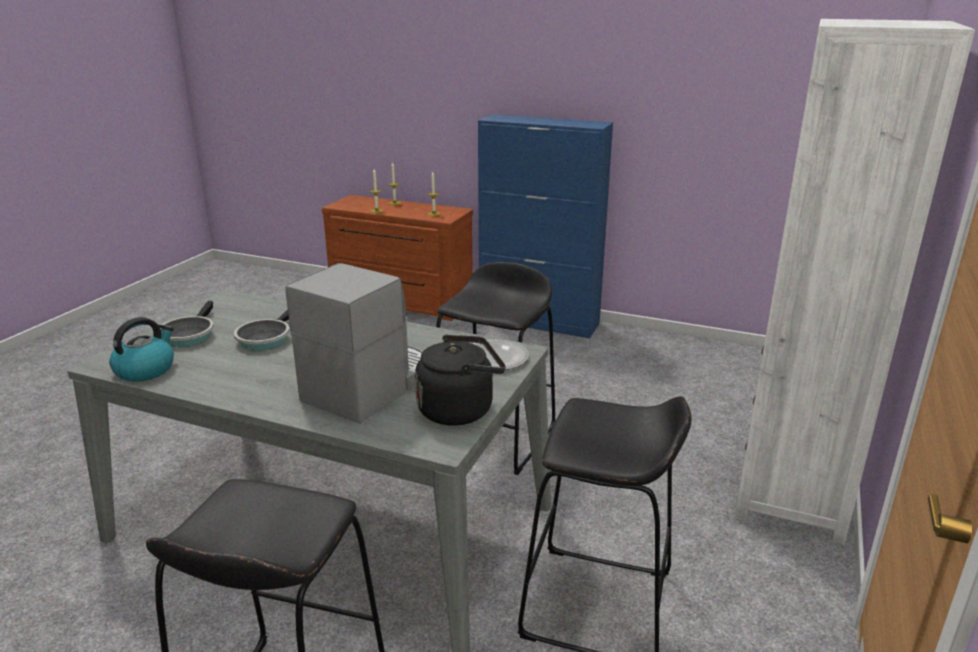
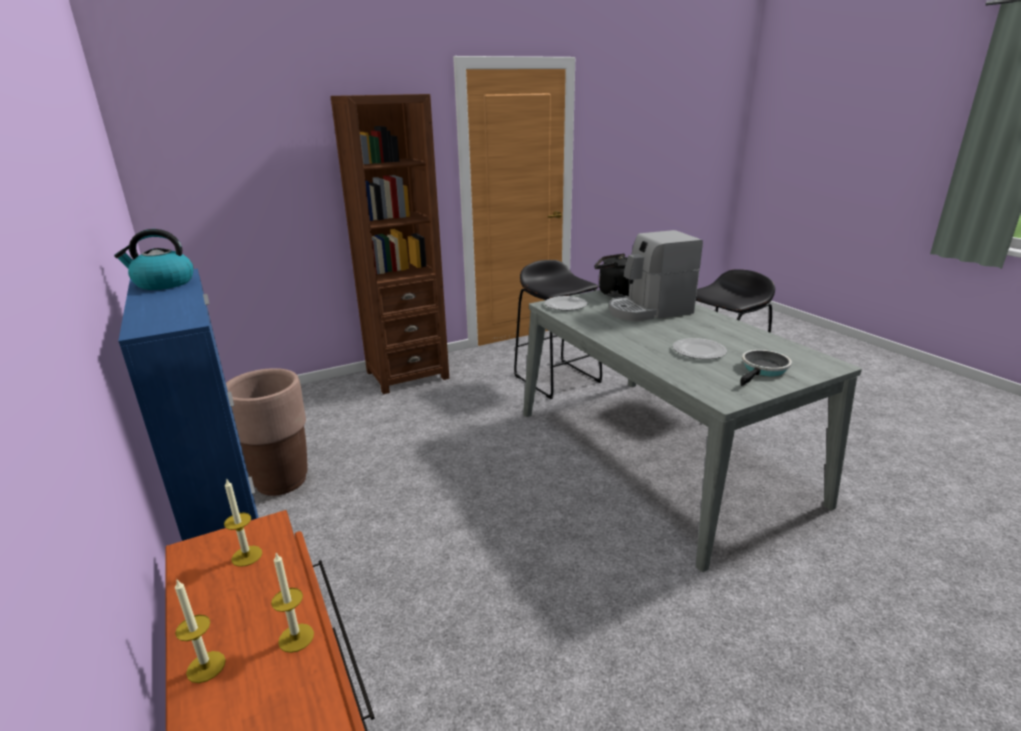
camera: 140 degrees left, 0 degrees up
(145, 369) = (795, 352): kettle -> kettle (163, 283)
(265, 338) = (699, 351): frying pan -> plate
(495, 438) = (498, 462): black stool -> none
(631, 356) = (281, 481): none -> brown planter
(791, 496) = (407, 375): white bookcase -> brown bookcase

